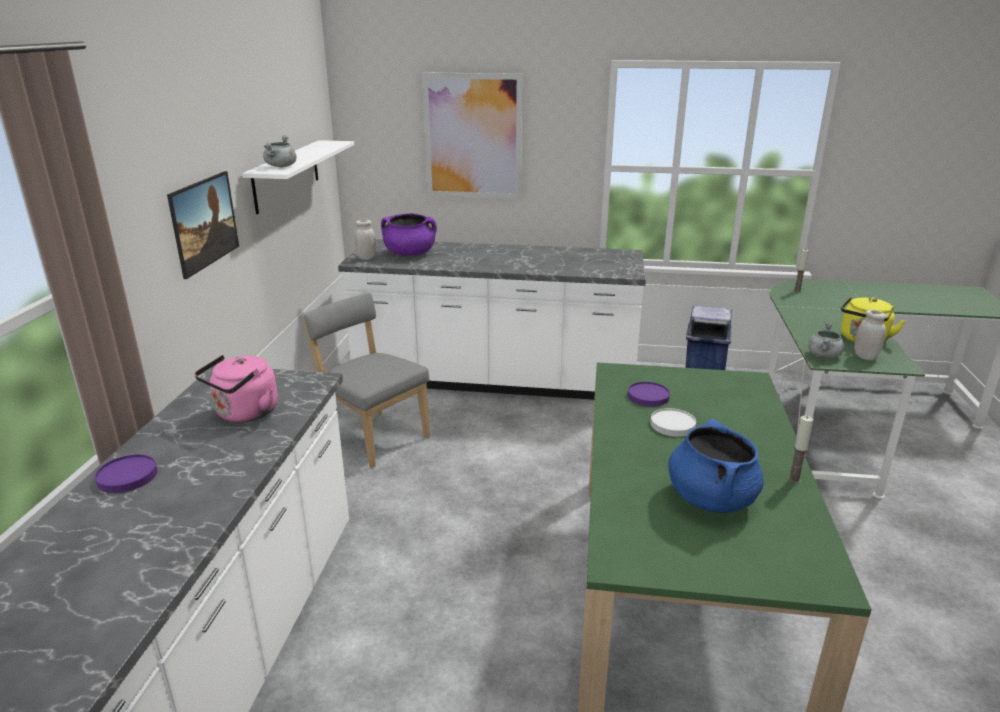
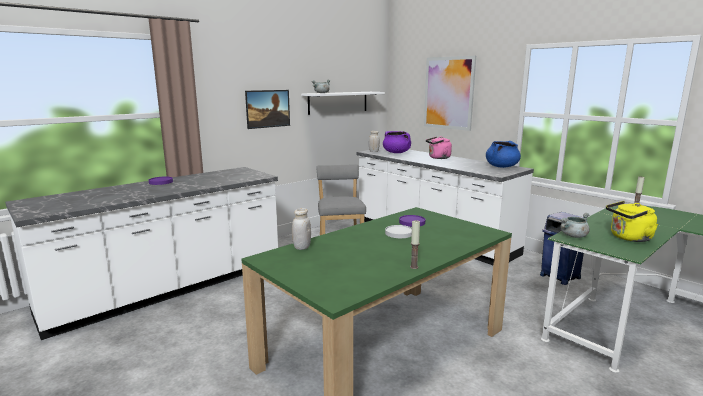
camera: 40 degrees right, 10 degrees down
(244, 414) = (222, 178): pink kettle -> pink kettle (438, 158)
(710, 498) = (353, 257): blue cooking pot -> blue cooking pot (501, 166)
(865, 356) = (608, 244): white jar -> white jar (301, 247)

